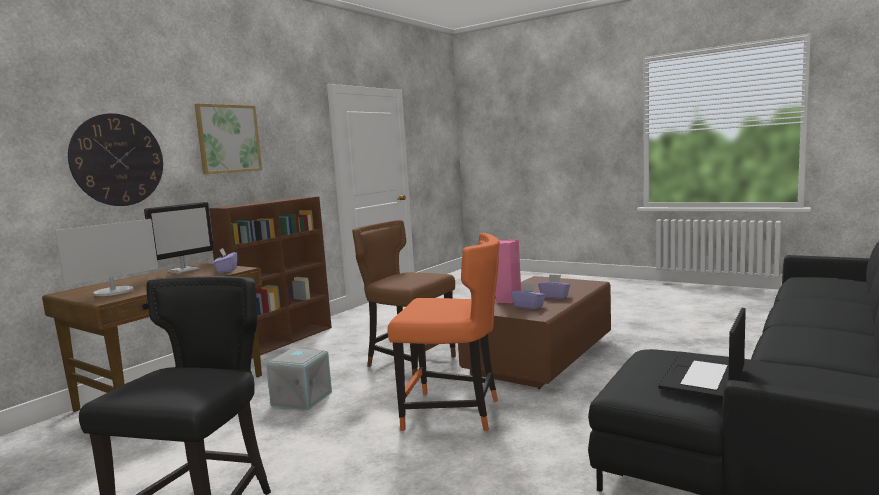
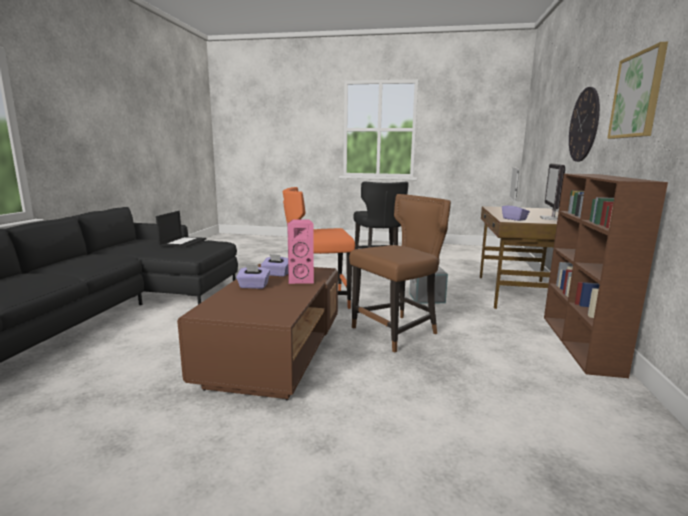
camera: 155 degrees right, 5 degrees up
(408, 362) = (397, 331): brown chair -> brown chair turned 45 degrees counterclockwise

